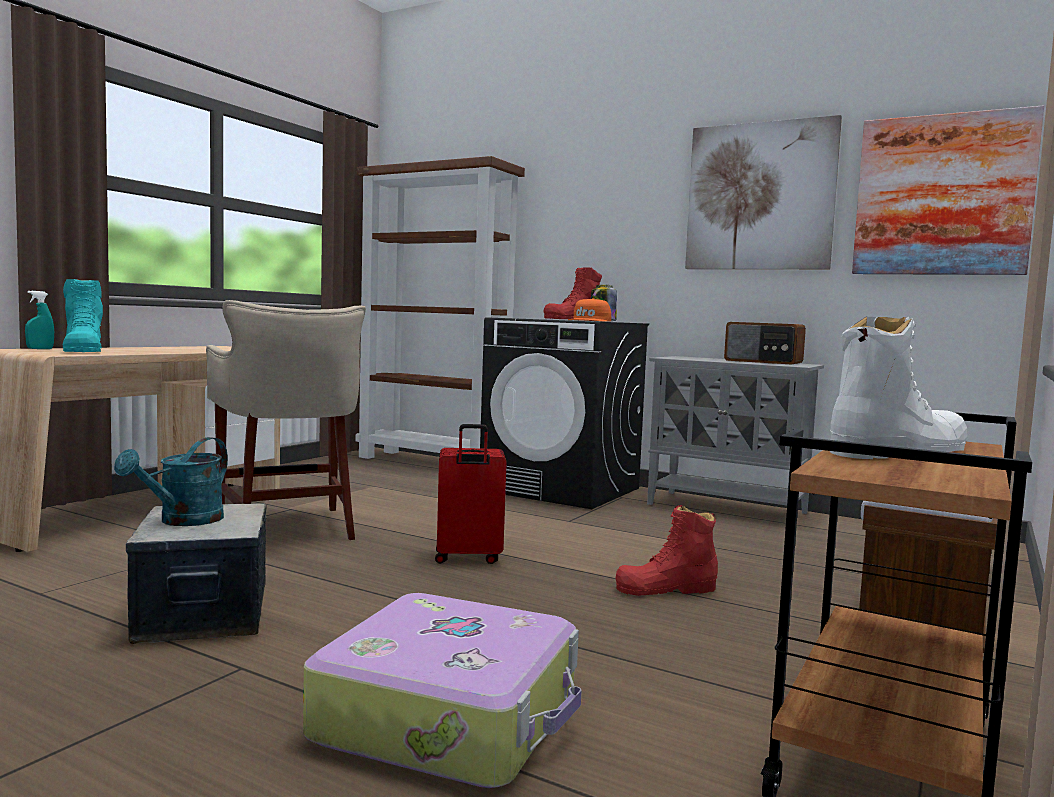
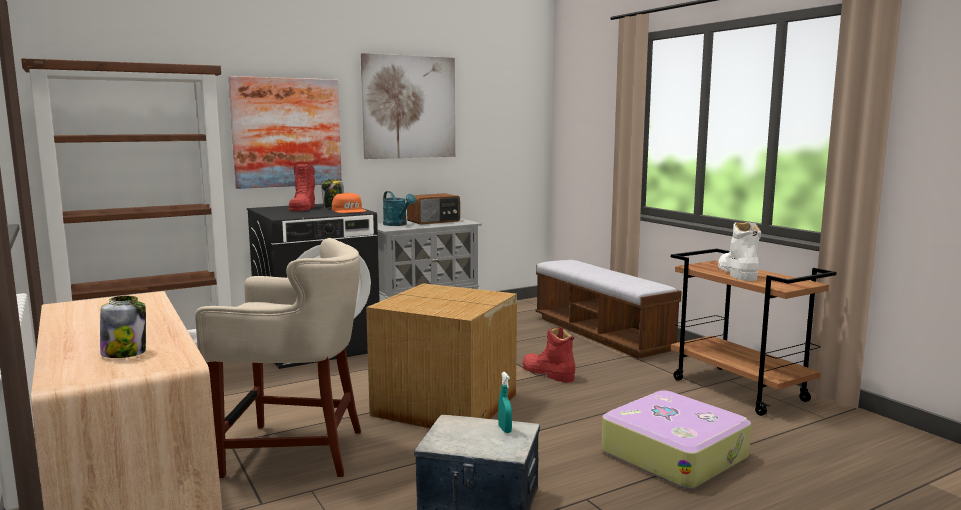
camera: 60 degrees left, 5 degrees up
(40, 349) = (61, 369): turquoise spray bottle -> turquoise spray bottle (505, 429)
(83, 351) = (124, 353): turquoise boot -> jar
(183, 521) = (479, 442): turquoise watering can -> turquoise watering can (397, 224)
(468, 558) = (446, 406): red suitcase -> cardboard box
(666, 589) = (548, 373): red boot -> red boot turned 120 degrees clockwise
(942, 195) = (505, 112): picture -> picture (287, 132)

